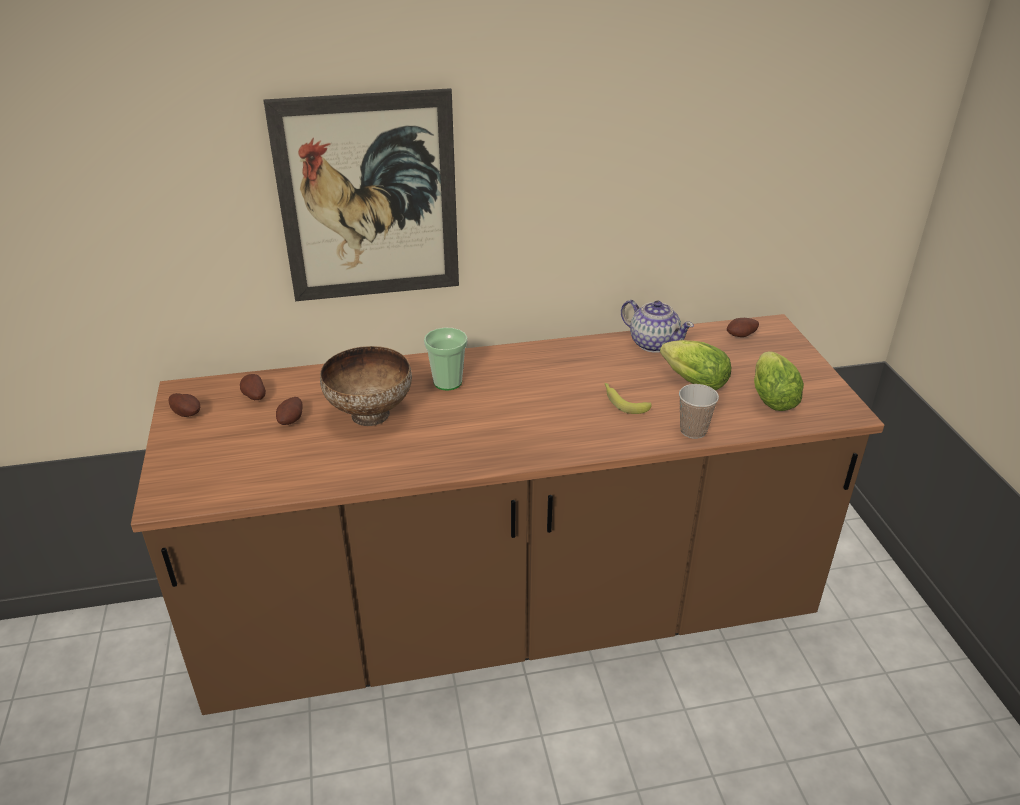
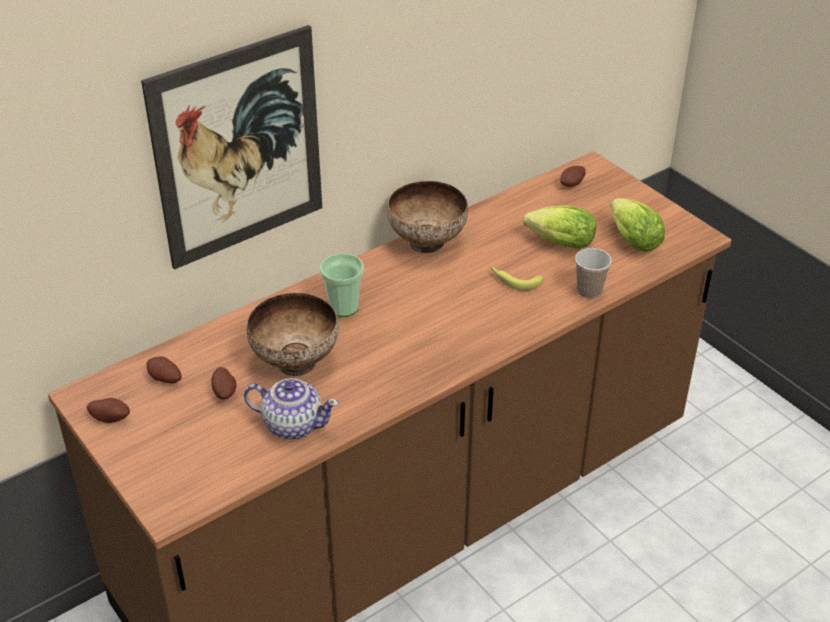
camera: 25 degrees left, 5 degrees up
(564, 351) = (427, 243): none -> bowl
(653, 343) = (501, 213): teapot -> teapot (292, 424)

